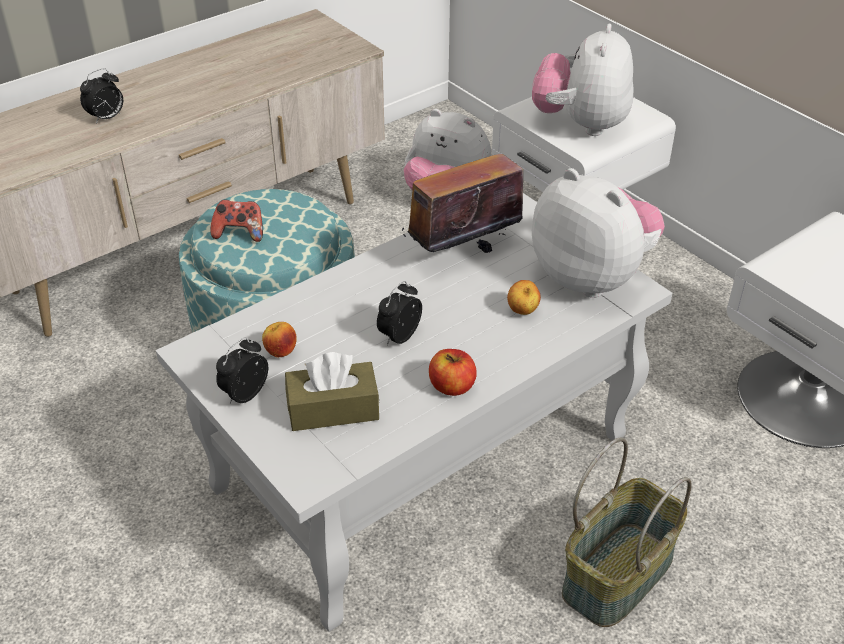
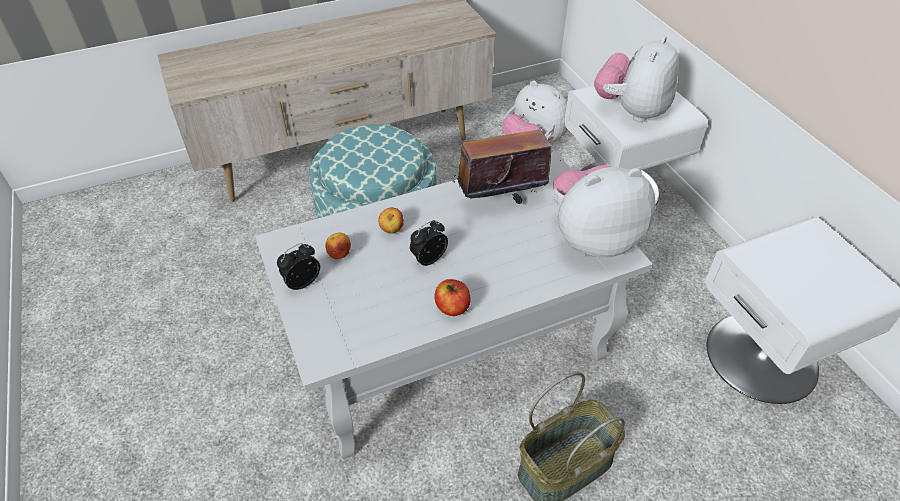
camera: 15 degrees right, 5 degrees up
(107, 118) = (284, 57): alarm clock -> none
(239, 233) = (352, 155): game controller -> none
(333, 409) = (359, 307): brown tissue box -> none
(522, 311) = (528, 257): apple -> apple (391, 230)
(592, 277) = (592, 238): plush toy -> plush toy turned 75 degrees counterclockwise

